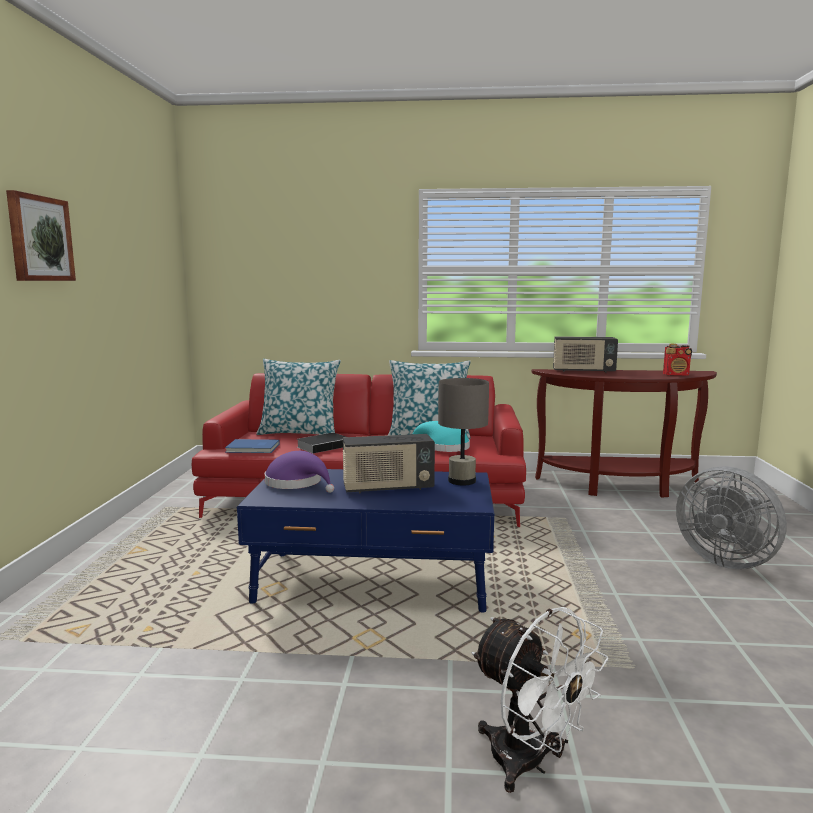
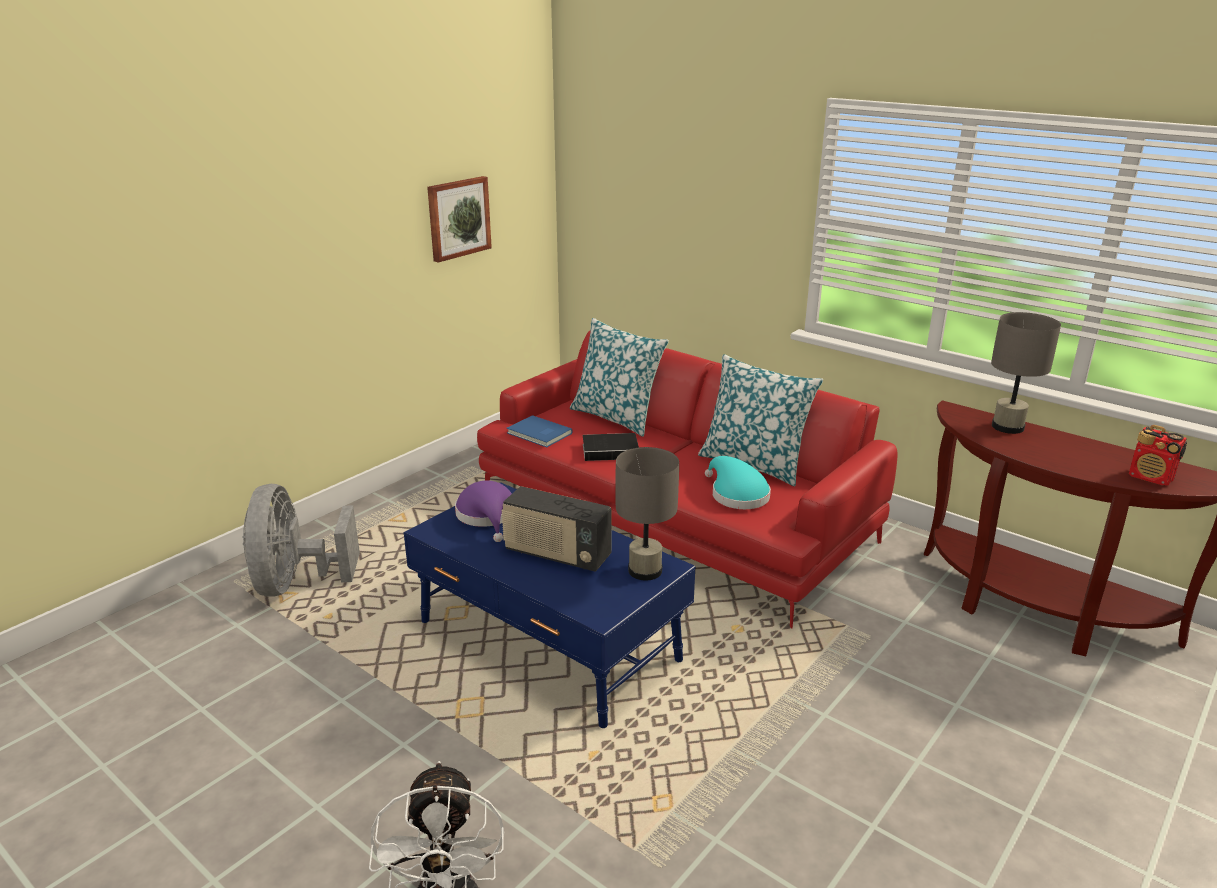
camera: 35 degrees right, 15 degrees up
(39, 239) = (314, 202): picture -> picture (458, 218)
(583, 371) = (1008, 427): radio -> grey table lamp
(725, 560) = (997, 794): grey fan -> grey fan (296, 583)

